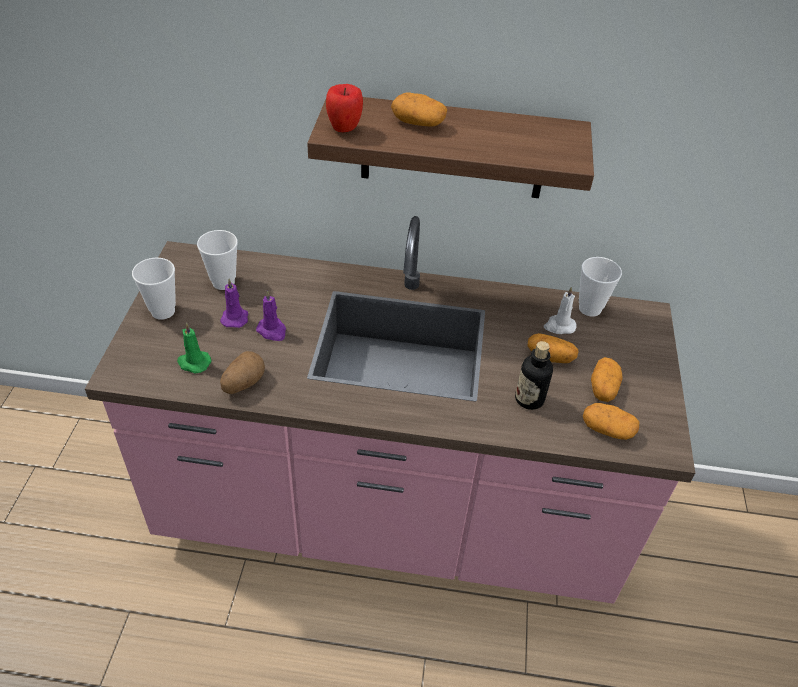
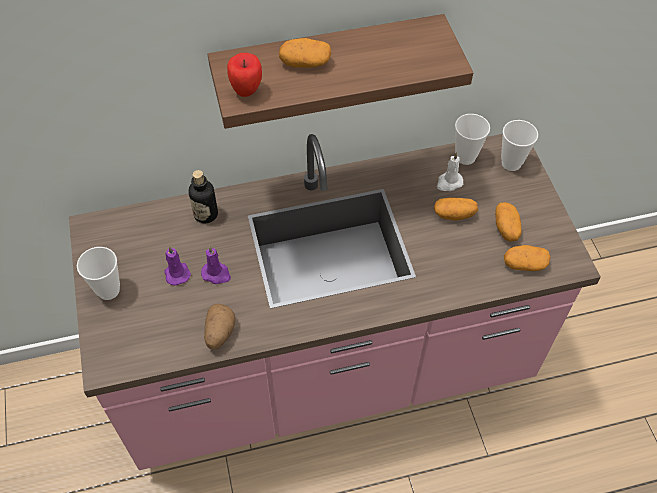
camera: 20 degrees left, 10 degrees up
(193, 363) = (165, 330): green candle -> none
(223, 282) = (146, 241): cup -> cup (511, 163)
(529, 399) = (455, 259): bottle -> bottle (206, 214)

